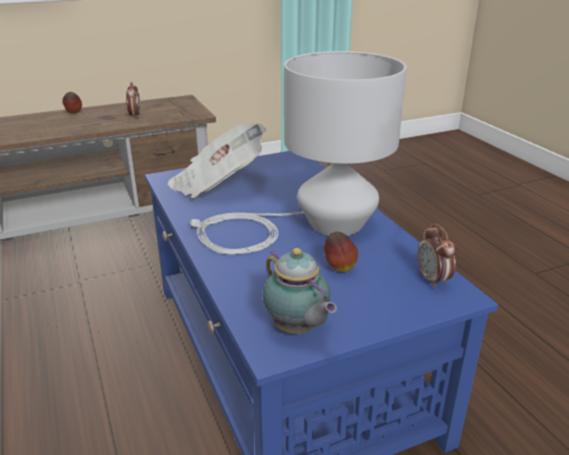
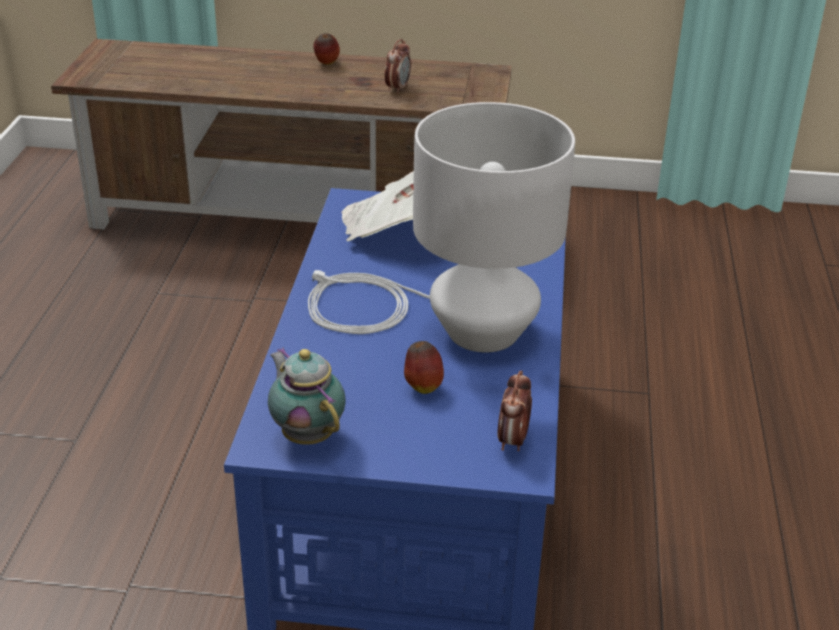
camera: 30 degrees right, 5 degrees up
(297, 329) = (307, 434): teapot -> teapot turned 150 degrees clockwise

